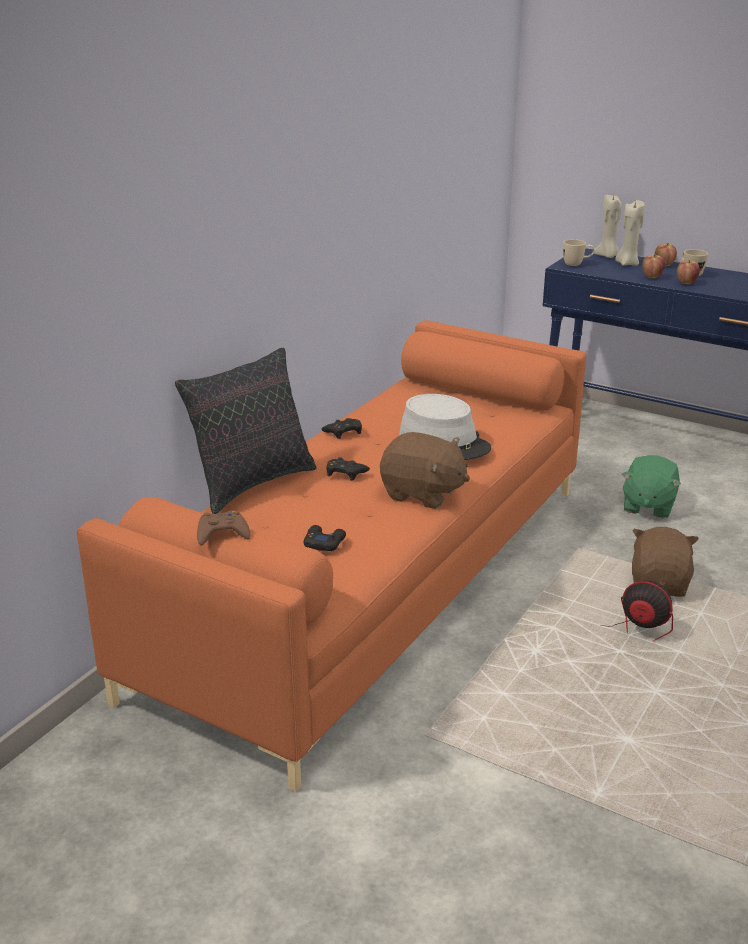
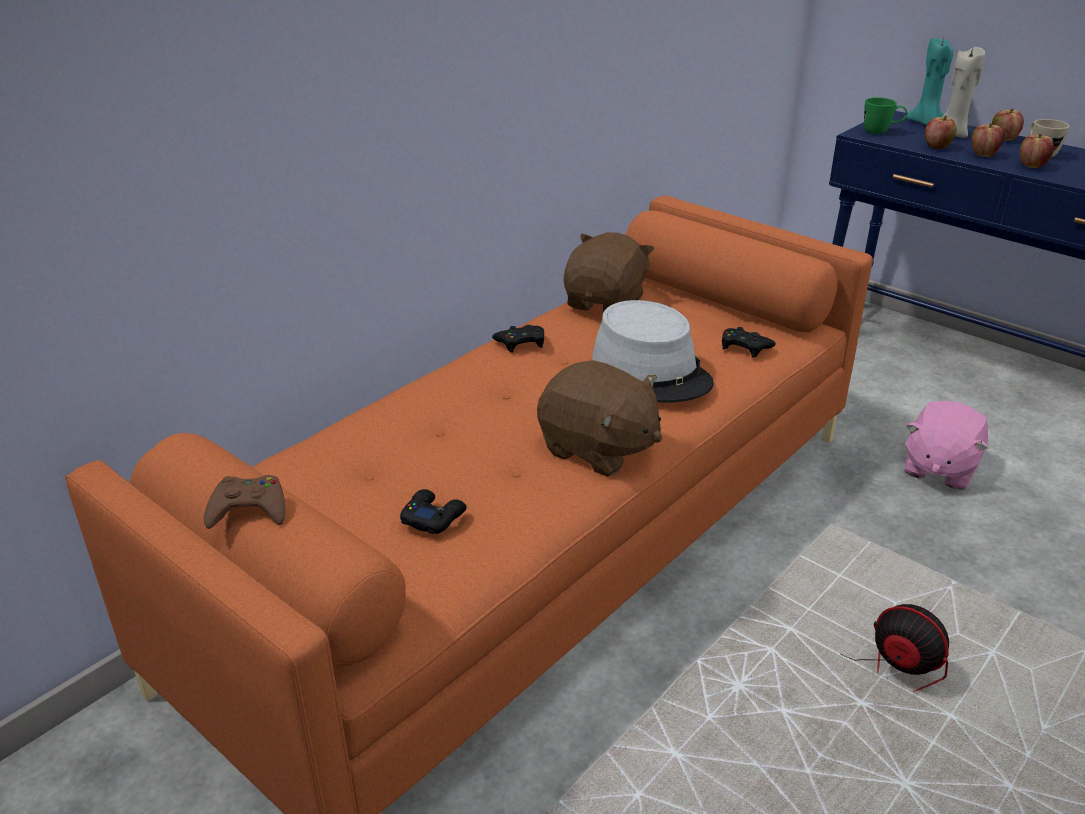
camera: 10 degrees right, 5 degrees up
(253, 484) = (374, 412): black pillow -> none
(345, 473) = (502, 406): black game controller -> black game controller (744, 347)
(577, 264) = (881, 132): beige mug -> green mug
(607, 256) = (925, 123): beige candle -> turquoise candle
(618, 273) = (937, 147): none -> apple
(647, 506) = (938, 468): green plush toy -> pink plush toy
(660, 583) = (938, 594): brown plush toy -> brown plush toy (606, 303)

